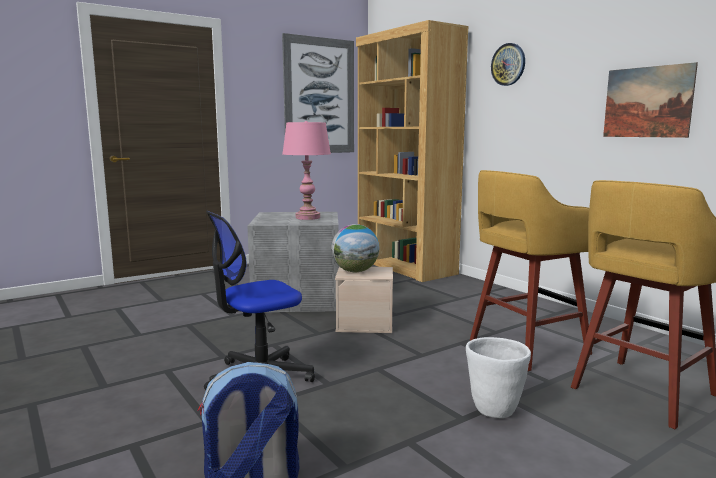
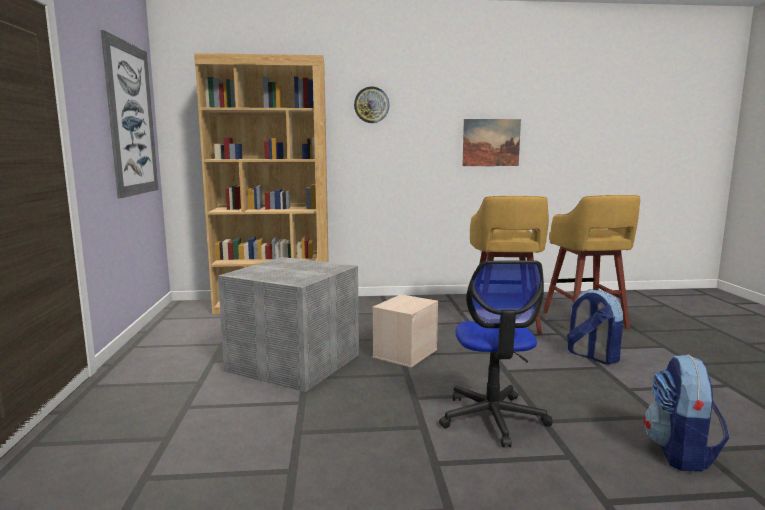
camera: 60 degrees left, 0 degrees up
(307, 217) = (299, 267): pink table lamp -> none
(355, 271) = (400, 305): globe -> none
(494, 409) = (591, 356): white planter -> backpack

